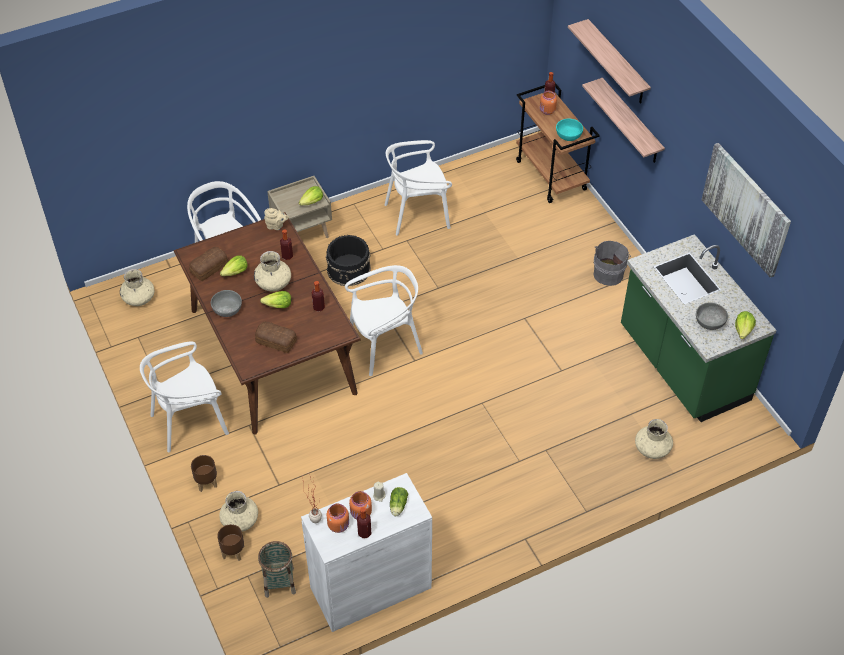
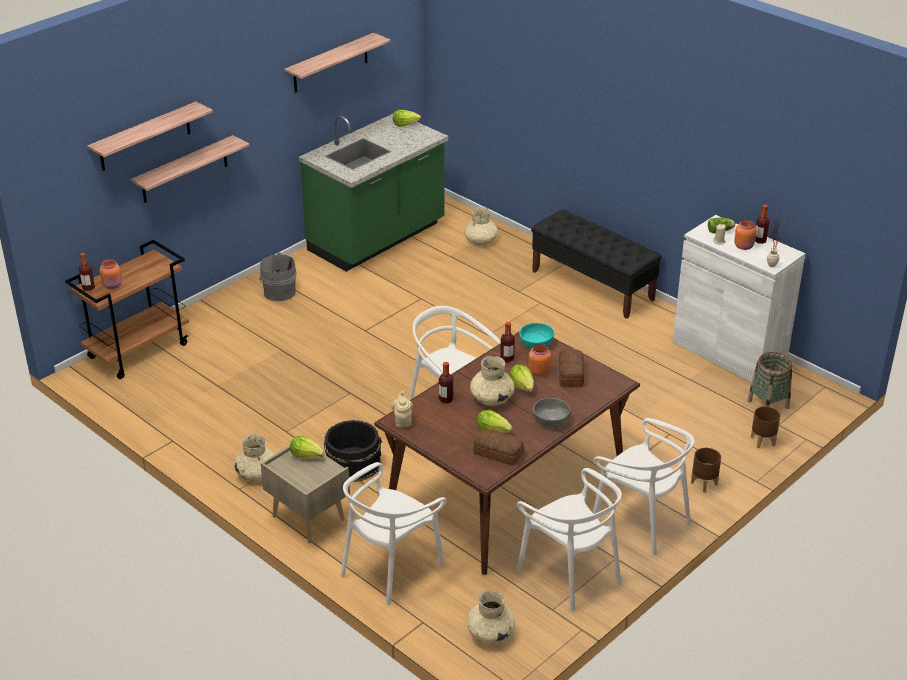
camera: 110 degrees left, 15 degrees down
(240, 520) = (727, 447): beige vase -> beige vase (257, 473)
(339, 525) = (765, 254): orange jar -> orange jar (538, 371)
(417, 214) = (238, 433): white chair -> white chair (570, 574)
(533, 517) = (593, 285): none -> black bench
(568, 135) = (151, 265): turquoise bowl -> turquoise bowl (536, 343)
(709, 322) = (405, 138): grey bowl -> none
(746, 209) = (330, 63): picture -> shelf

